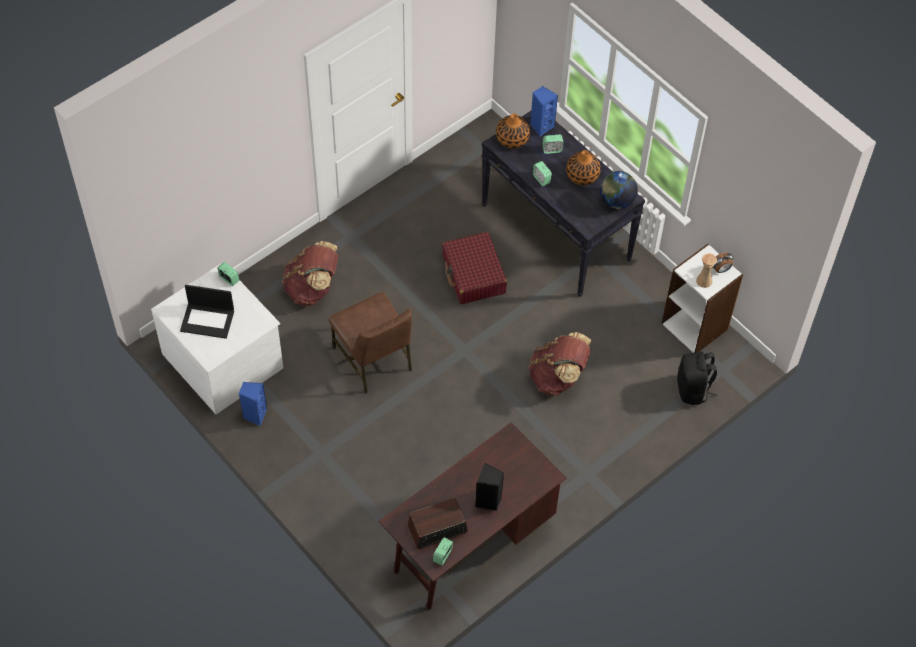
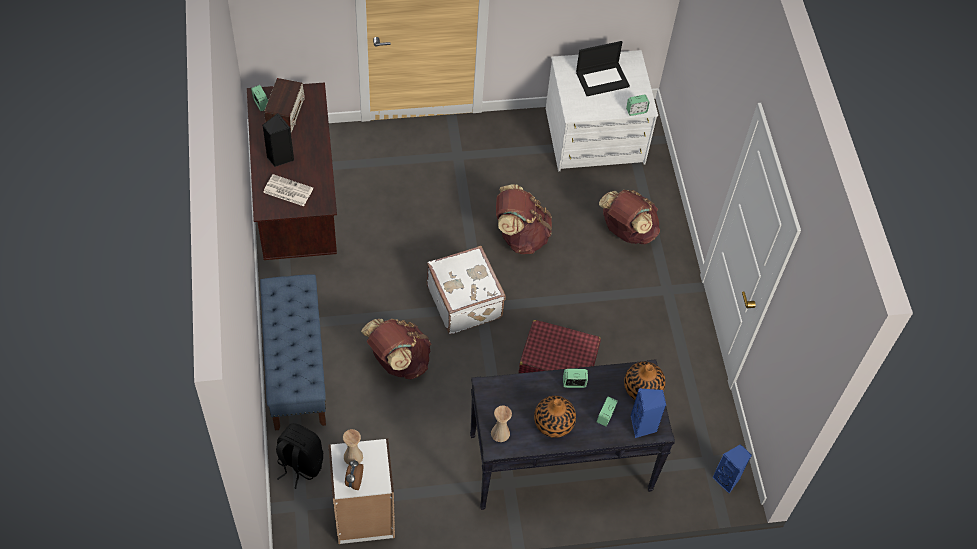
camera: 120 degrees right, 0 degrees up
(208, 320) = (602, 79): laptop -> laptop turned 150 degrees counterclockwise
(254, 415) = (526, 132): blue speaker -> blue speaker (727, 479)
(374, 360) = (520, 236): brown chair -> brown backpack
(467, 363) = (465, 301): none -> white suitcase
(517, 472) = (287, 190): none -> newspaper
(616, 201) = (500, 433): globe -> beige vase
(619, 444) = (296, 366): none -> blue bench

